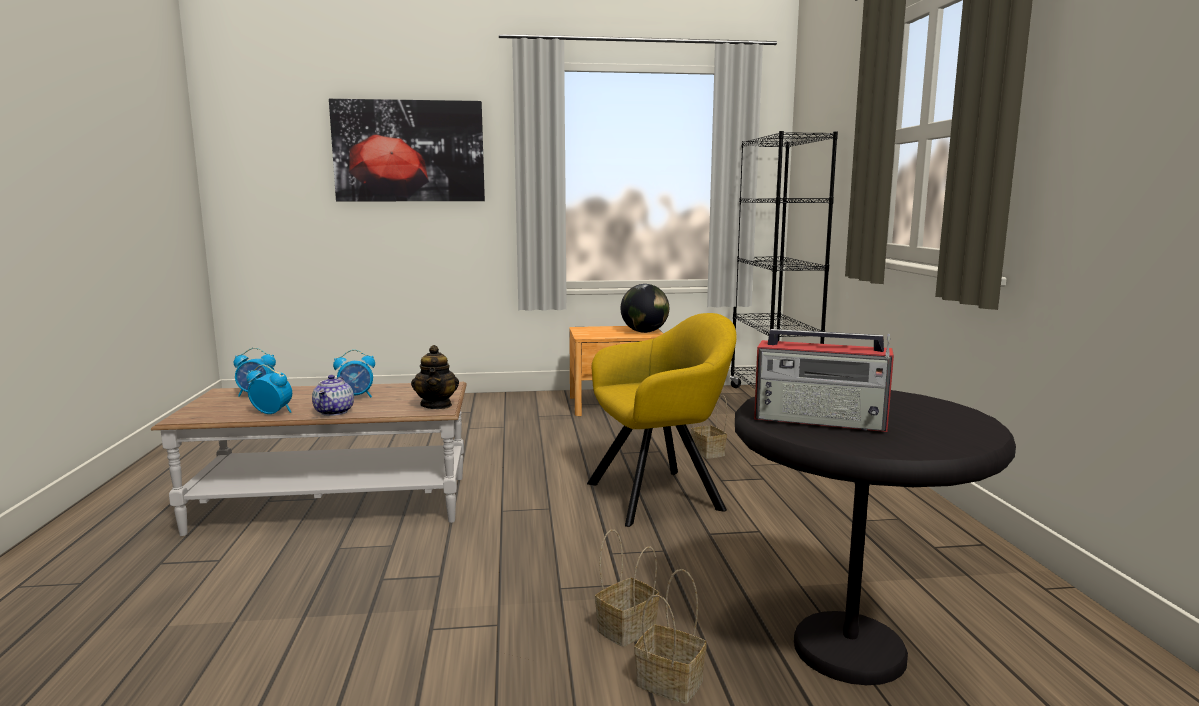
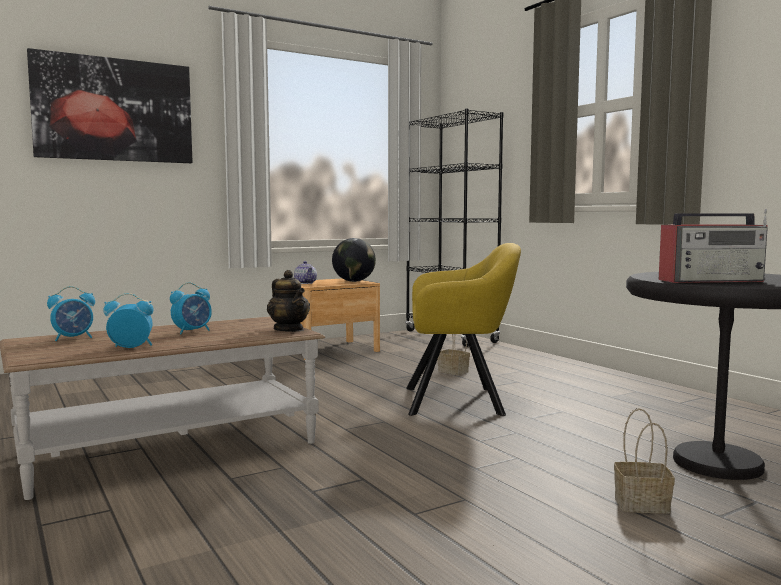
camera: 25 degrees left, 5 degrees down
(334, 412) = (198, 341): teapot -> teapot (305, 283)
(626, 630) = (565, 482): basket -> none
(662, 495) = (460, 401): yellow armchair -> yellow armchair turned 45 degrees clockwise

